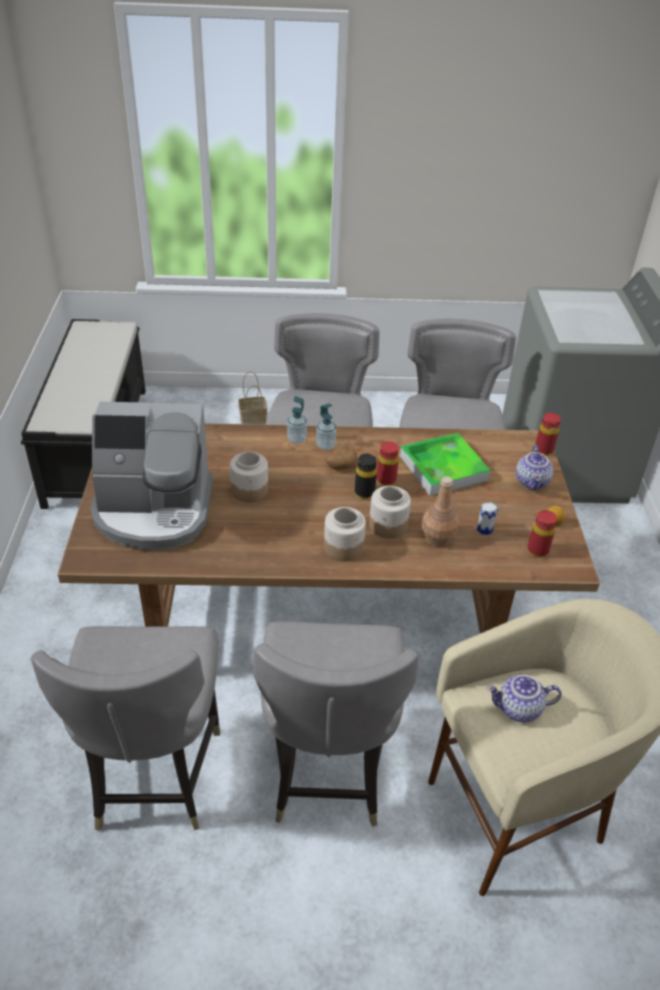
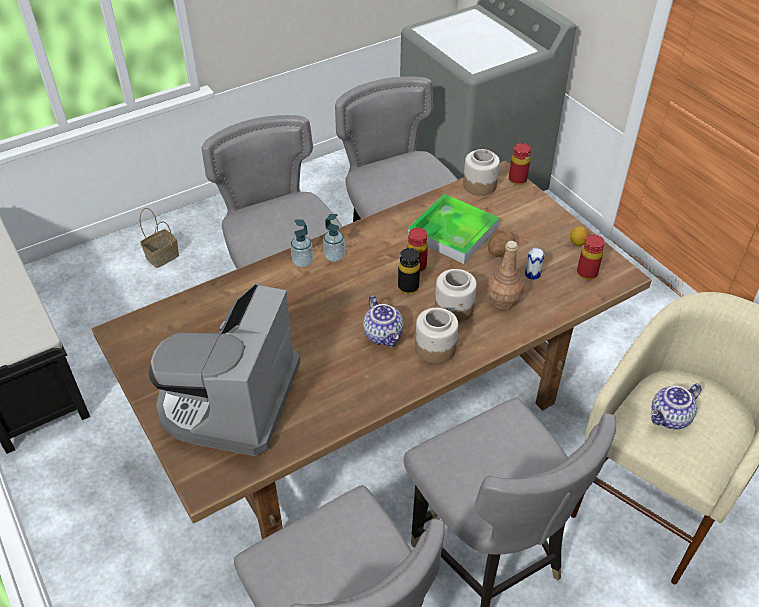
camera: 30 degrees left, 5 degrees up
(154, 511) = (230, 400): coffee machine -> coffee machine turned 135 degrees clockwise
(250, 490) = (304, 333): jar -> jar (479, 185)
(340, 466) = (365, 271): potato -> potato (499, 251)
(532, 482) = (533, 213): teapot -> teapot (384, 335)

